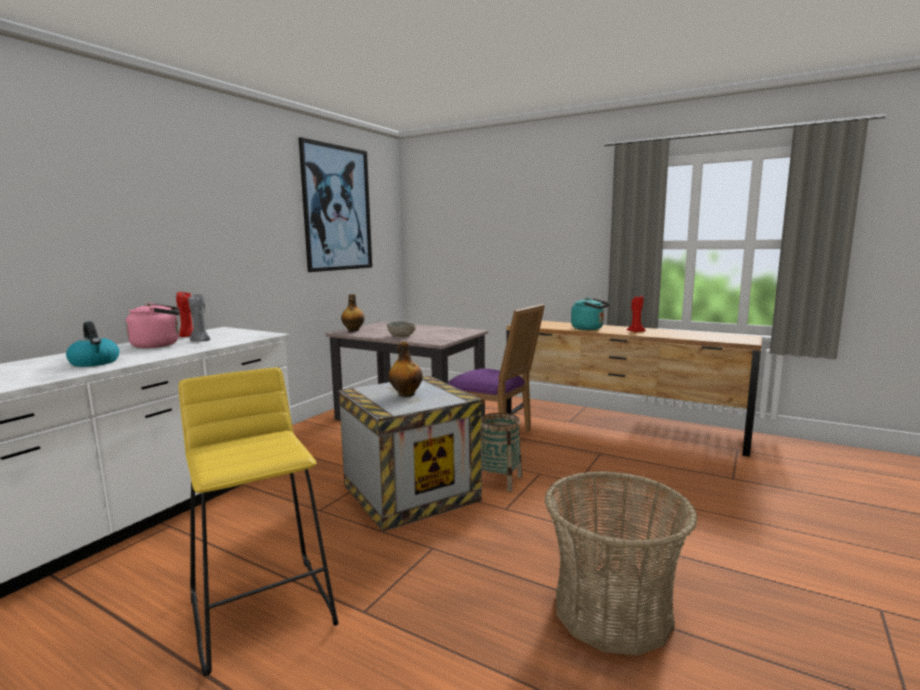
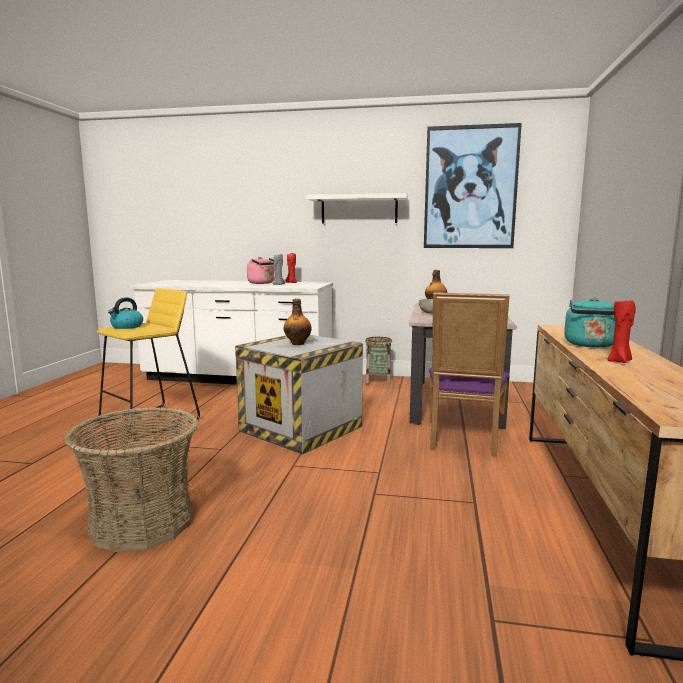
camera: 70 degrees right, 0 degrees up
(95, 363) = (213, 284): kettle -> kettle (126, 327)
(240, 227) = (359, 209): none -> white shelf
(499, 481) = (347, 456): basket -> basket (378, 381)

